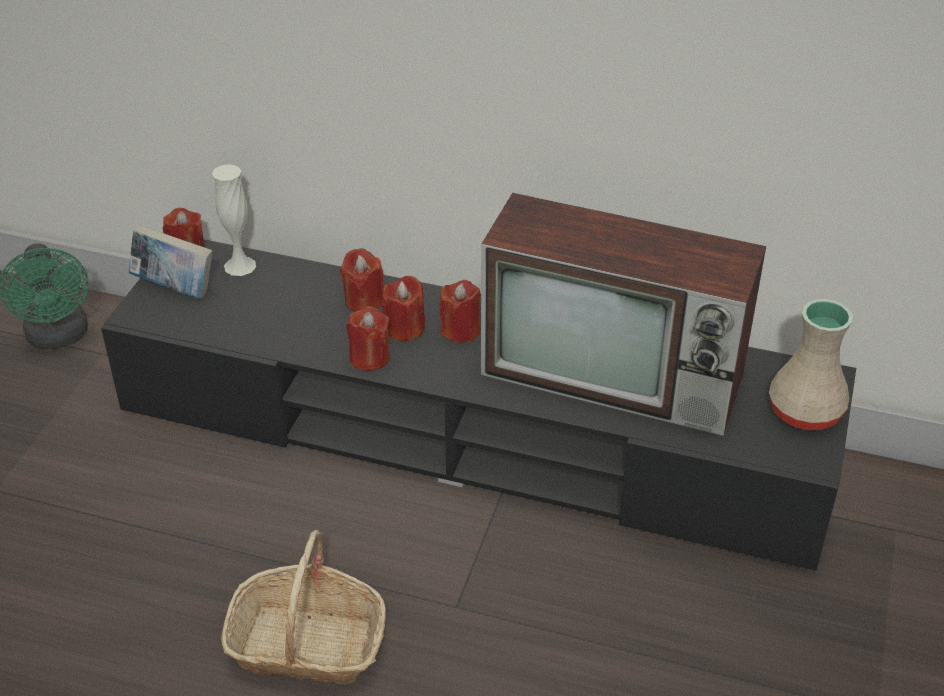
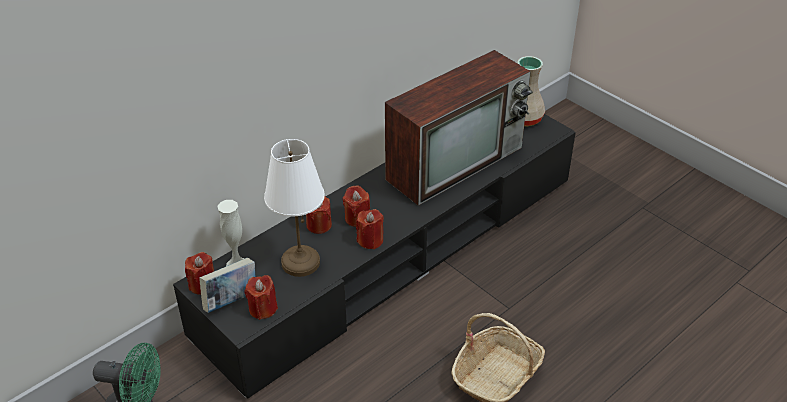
camera: 60 degrees left, 0 degrees up
(279, 314) = (300, 263): none -> white table lamp
(460, 330) = (376, 199): red candle -> red candle (263, 309)

